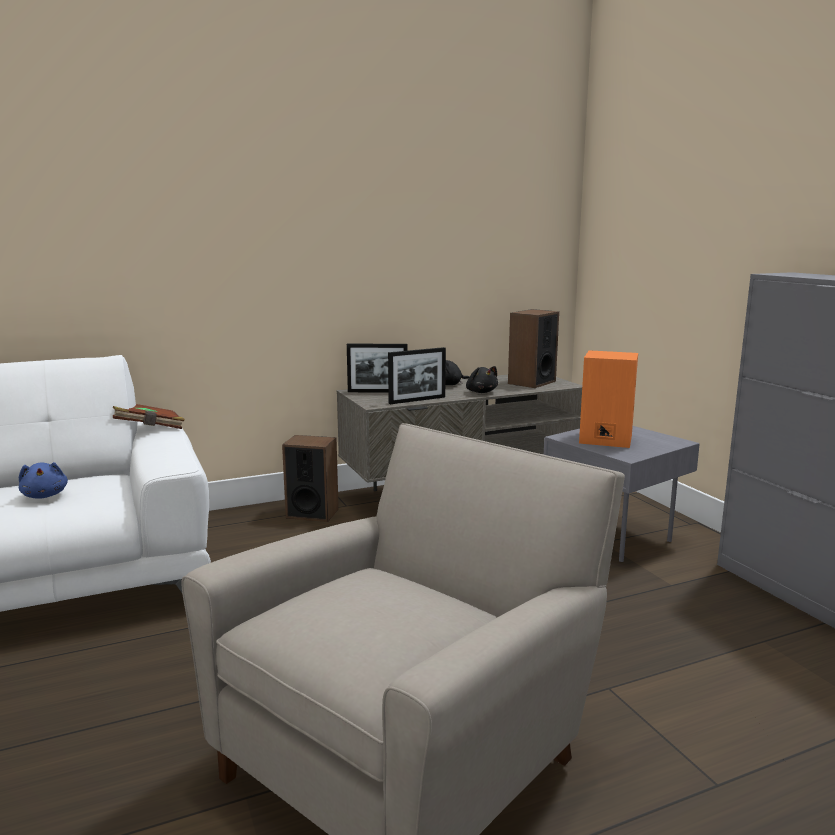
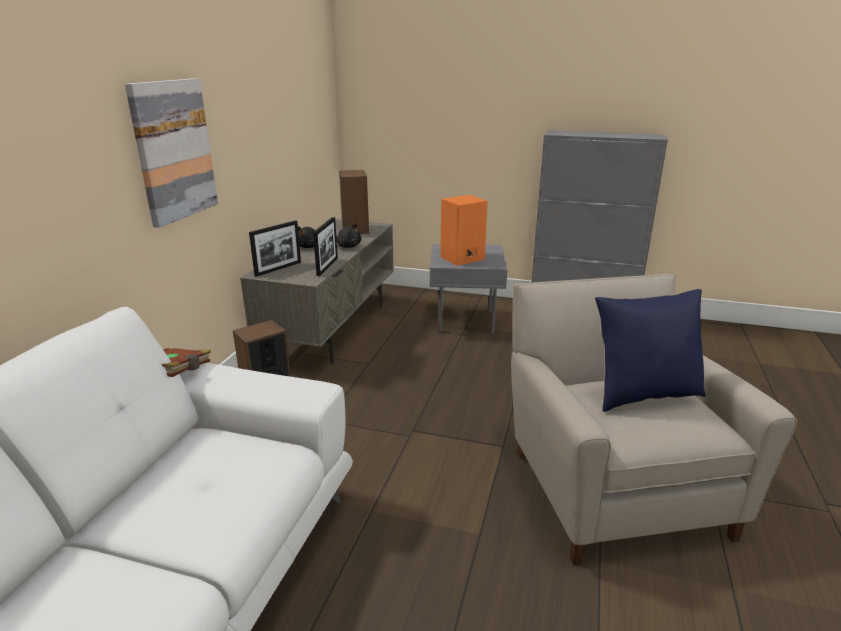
camera: 50 degrees left, 10 degrees up
(45, 495) = (195, 483): blue plush toy -> none
(266, 248) = (173, 150): none -> picture
(387, 603) = (643, 395): none -> blue pillow

